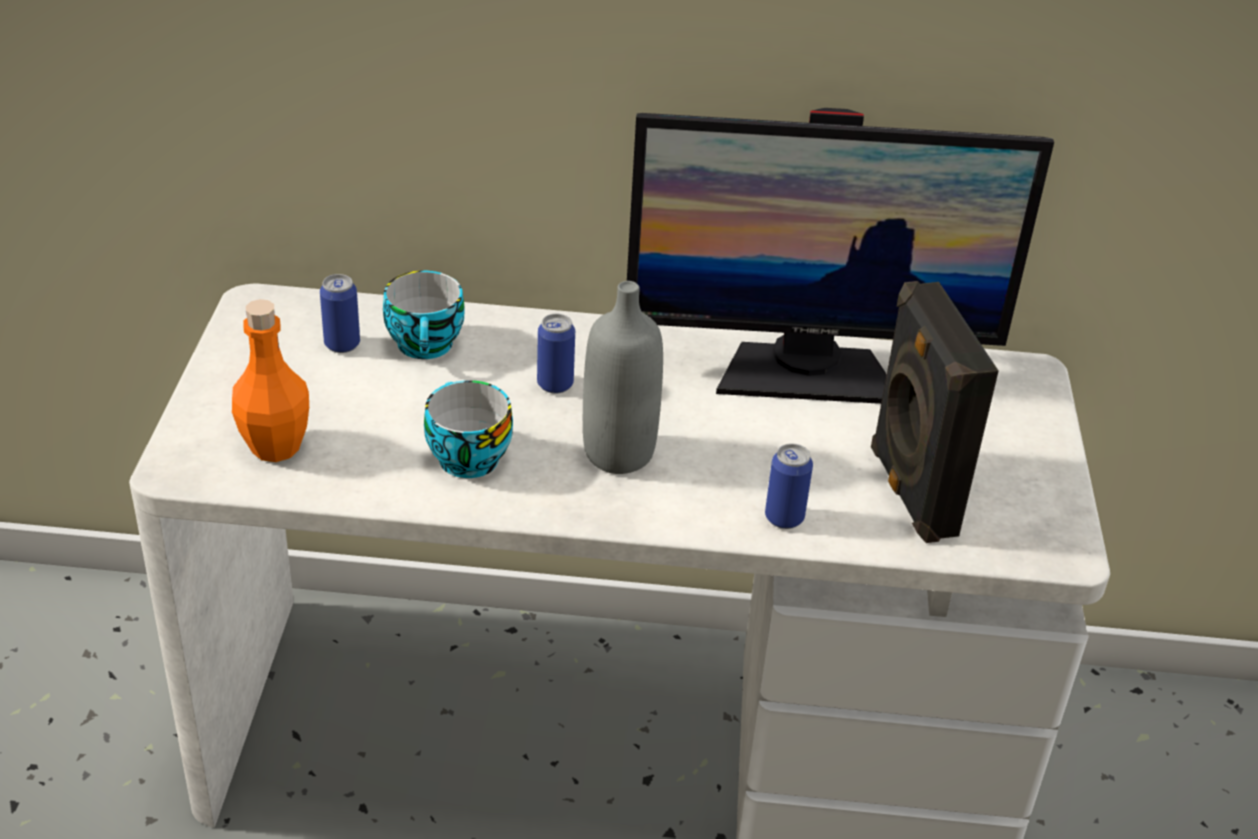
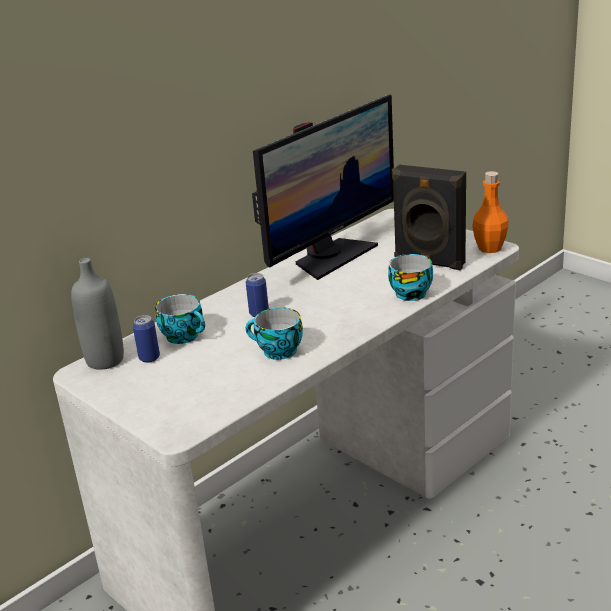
camera: 45 degrees left, 10 degrees down
(275, 447) = (200, 400): orange bottle -> orange bottle (489, 248)
(618, 453) = (325, 314): grey bottle -> grey bottle (105, 360)
(784, 518) = (411, 292): can -> cup

